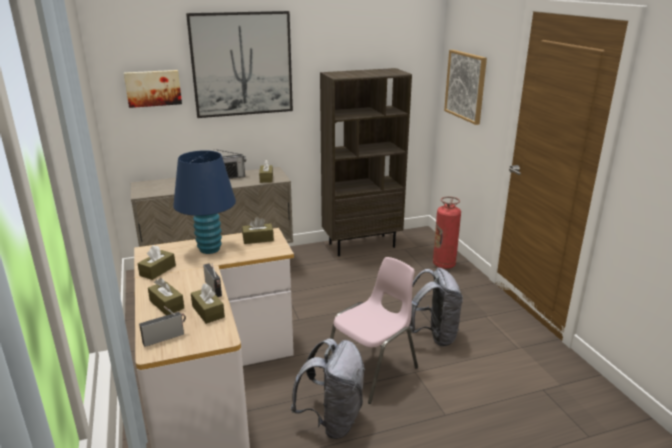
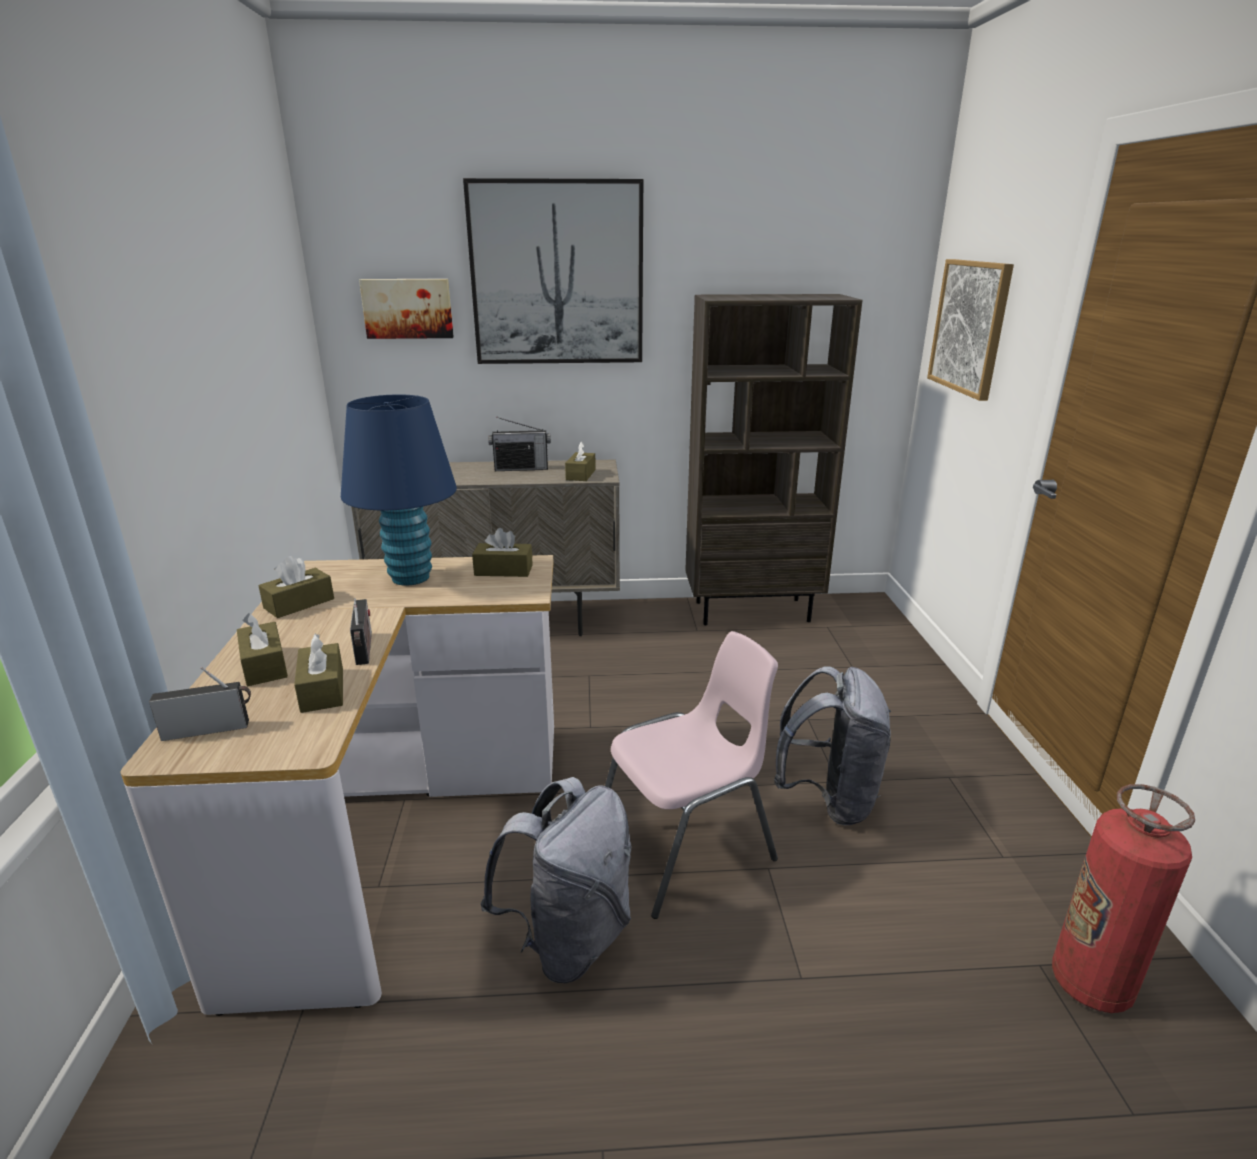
camera: 15 degrees right, 0 degrees up
(444, 264) = (893, 664): fire extinguisher -> fire extinguisher (1091, 984)

